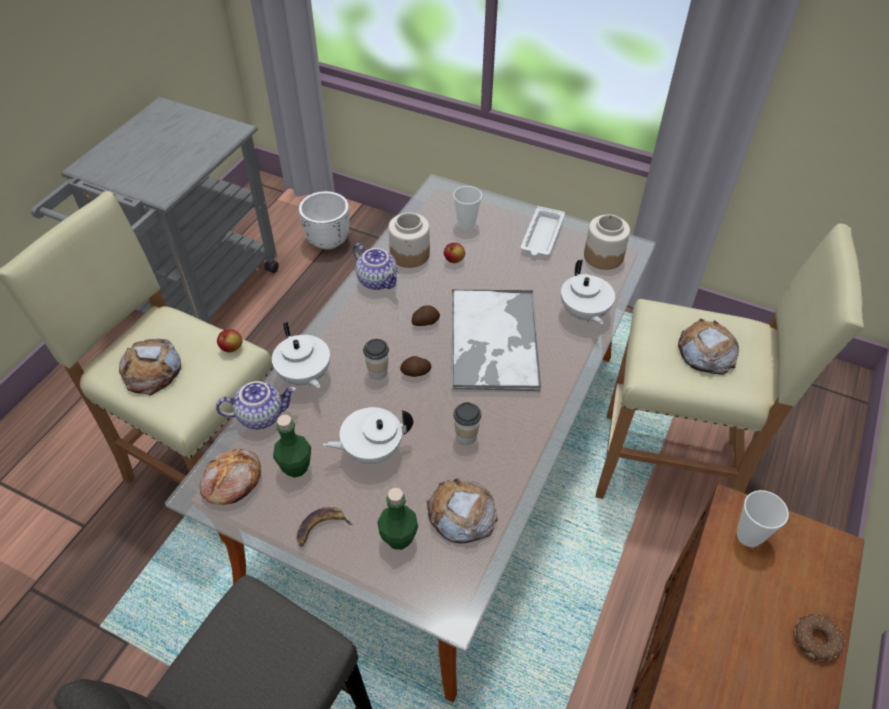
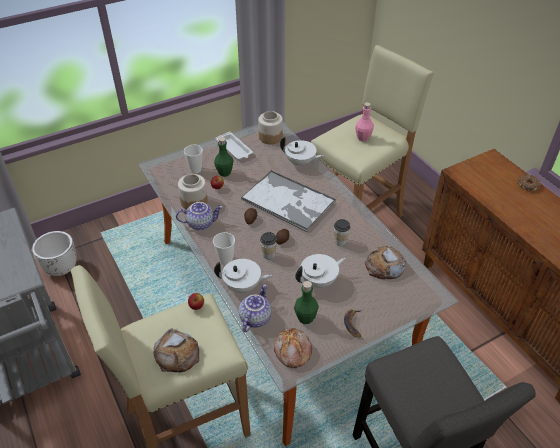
camera: 55 degrees left, 5 degrees down
(371, 450) = (319, 281): white teapot -> white teapot turned 135 degrees counterclockwise
(399, 538) = (382, 296): green bottle -> green bottle (224, 173)
(706, 351) = (363, 138): bread -> pink bottle
(749, 536) = (472, 176): cup -> cup (225, 260)

